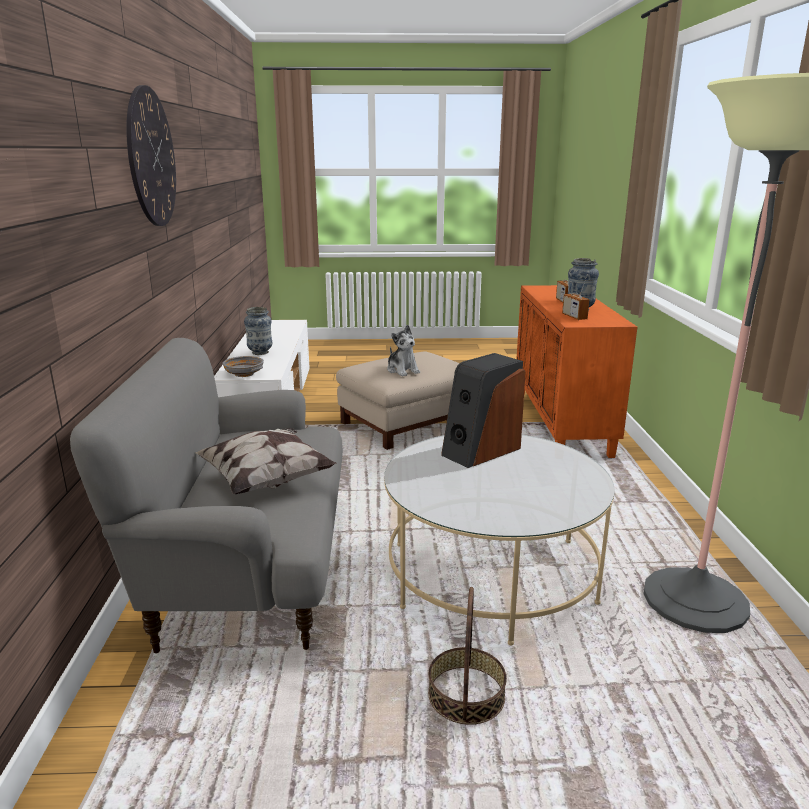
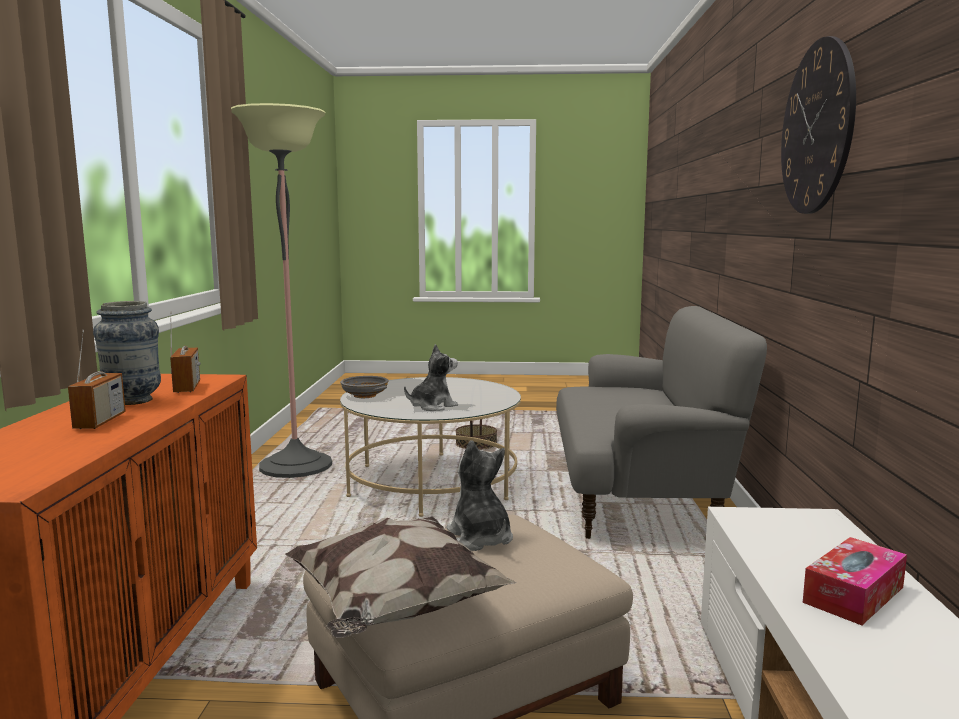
camera: 175 degrees left, 10 degrees down
(244, 374) = (793, 520): grey bowl -> grey bowl (364, 395)
(260, 353) = (853, 595): vase -> tissue box
(267, 480) = (616, 406): pillow -> pillow (394, 608)
(480, 451) = (432, 406): speaker -> plush toy

